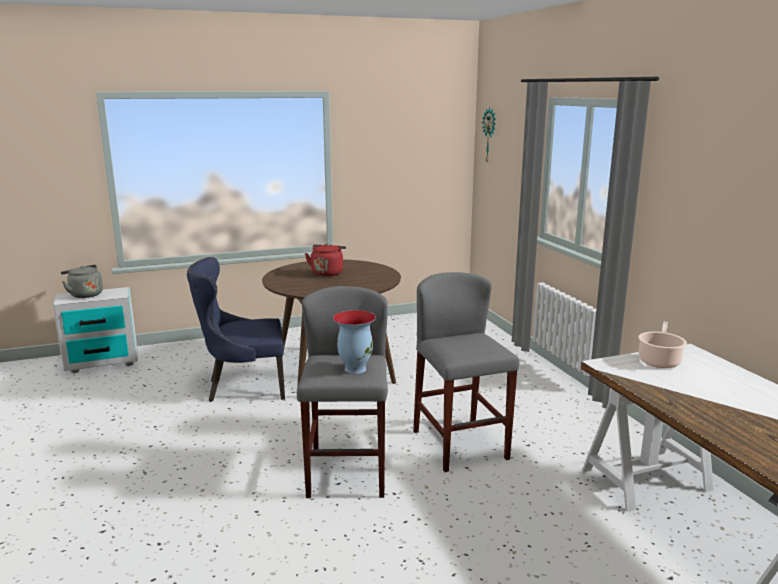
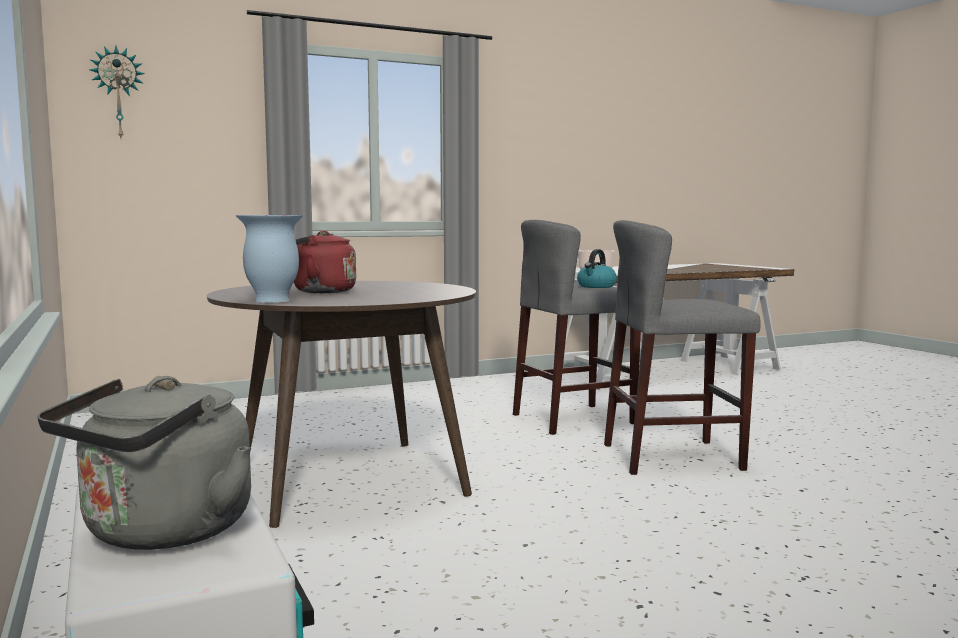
camera: 95 degrees left, 10 degrees down
(243, 387) = (426, 544): blue chair -> none
(355, 368) = (695, 299): vase -> vase (271, 301)
(472, 348) = (596, 286): none -> kettle

